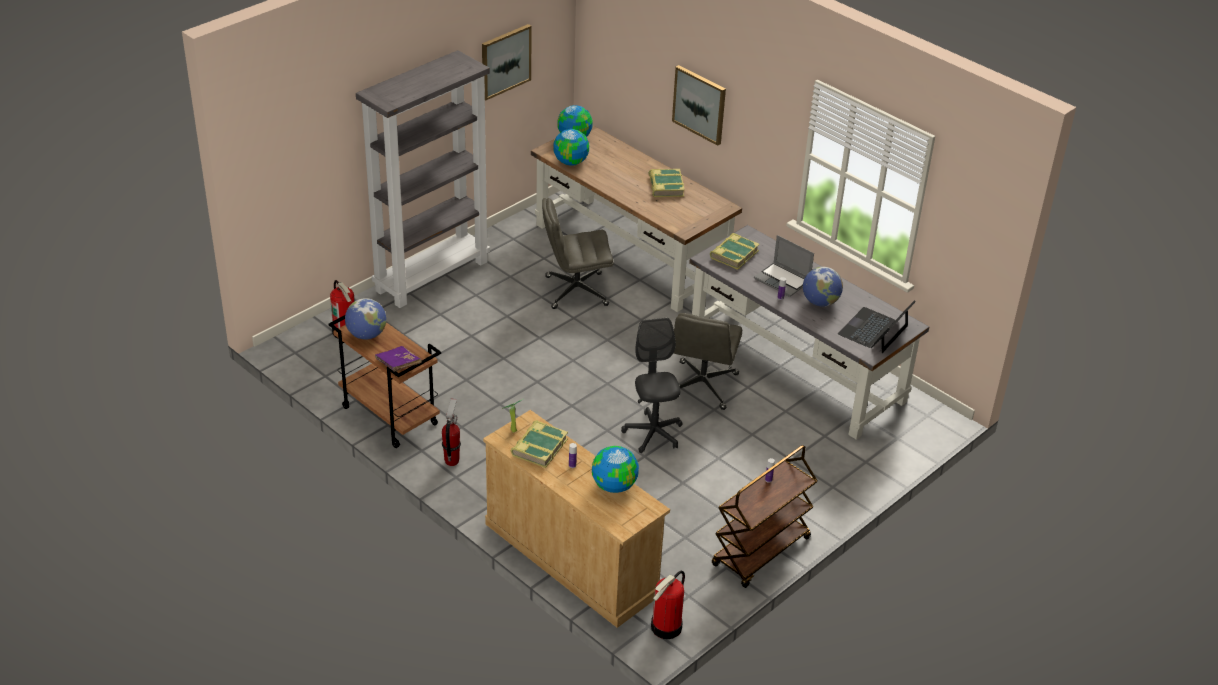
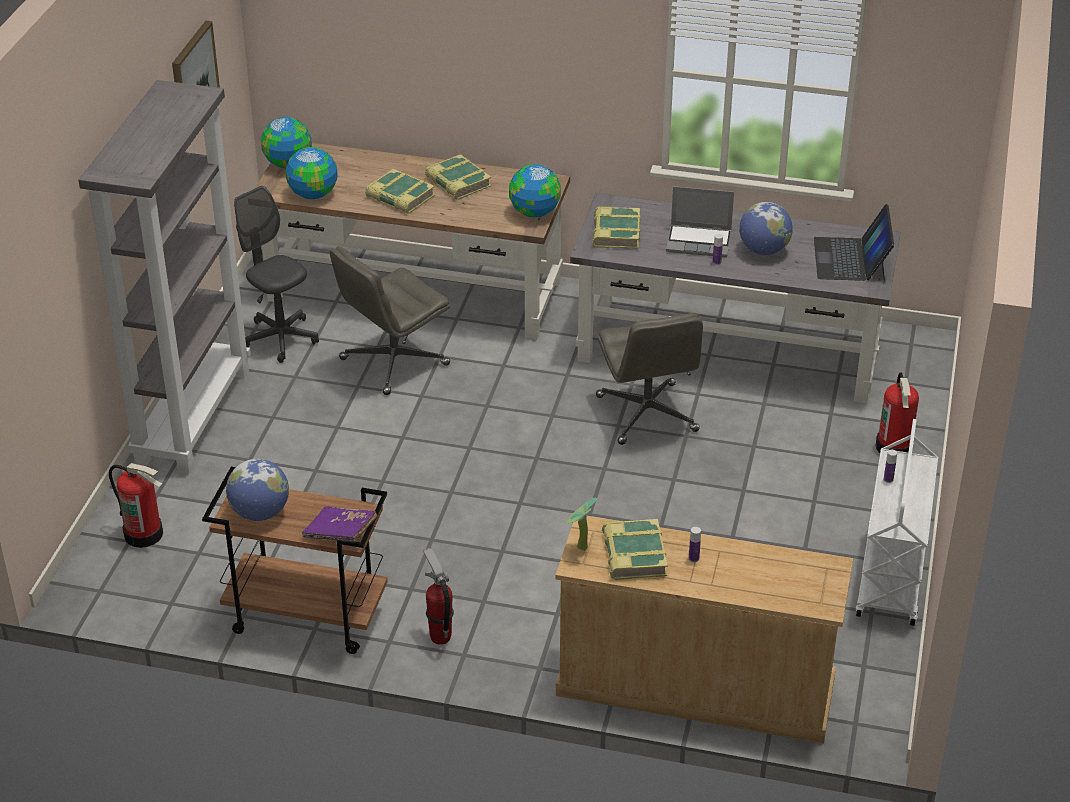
camera: 30 degrees left, 0 degrees up
(613, 486) = (764, 560): globe -> globe (534, 212)
(621, 182) = (400, 197): none -> book
(653, 434) = (646, 494): grey office chair -> grey office chair (280, 339)
(666, 627) = (876, 714): fire extinguisher -> fire extinguisher (894, 447)
(699, 104) = (479, 57): picture -> none
(761, 552) = (891, 577): brown cart -> white cart

